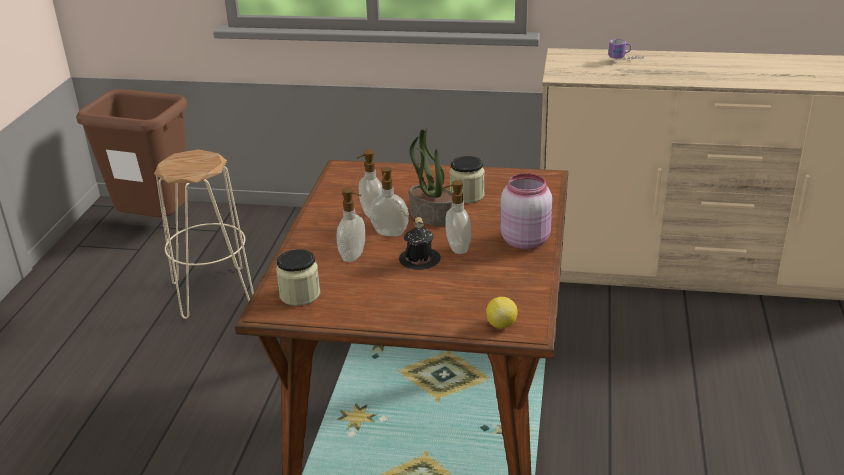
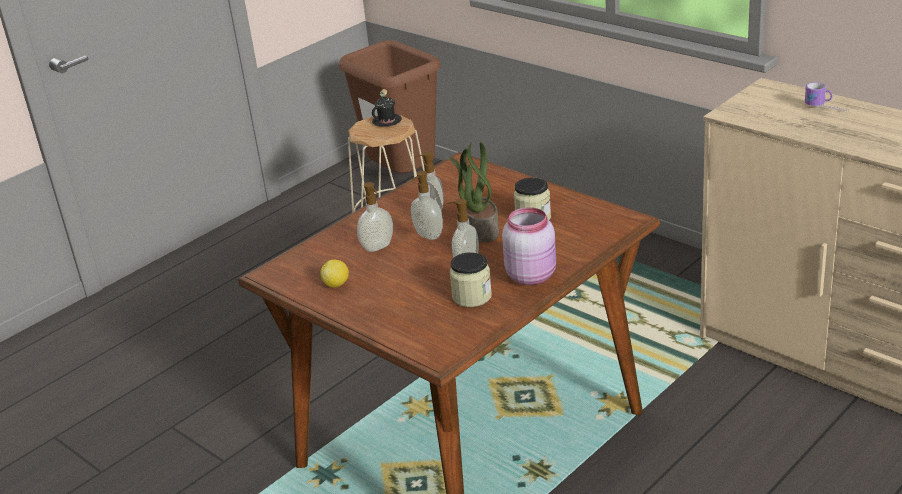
camera: 35 degrees right, 0 degrees up
(300, 295) = (304, 268): jar -> jar (472, 297)
(419, 260) = (424, 267): black mug -> black mug (387, 121)
(501, 324) = (422, 343): lemon -> lemon (336, 284)

